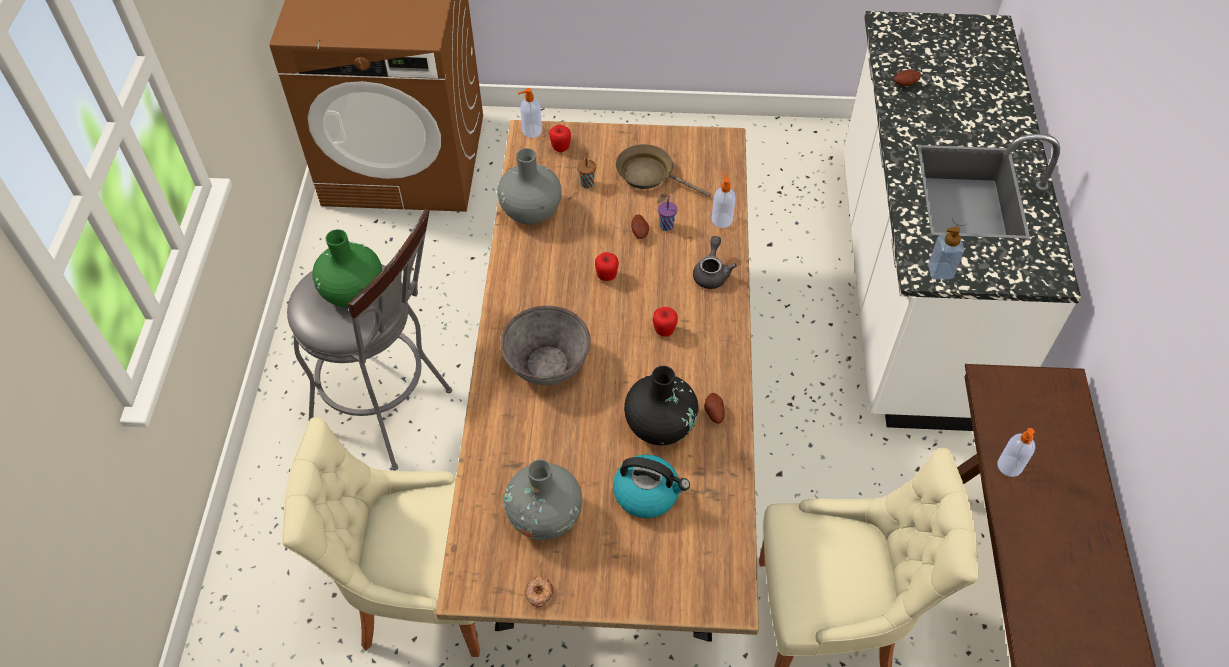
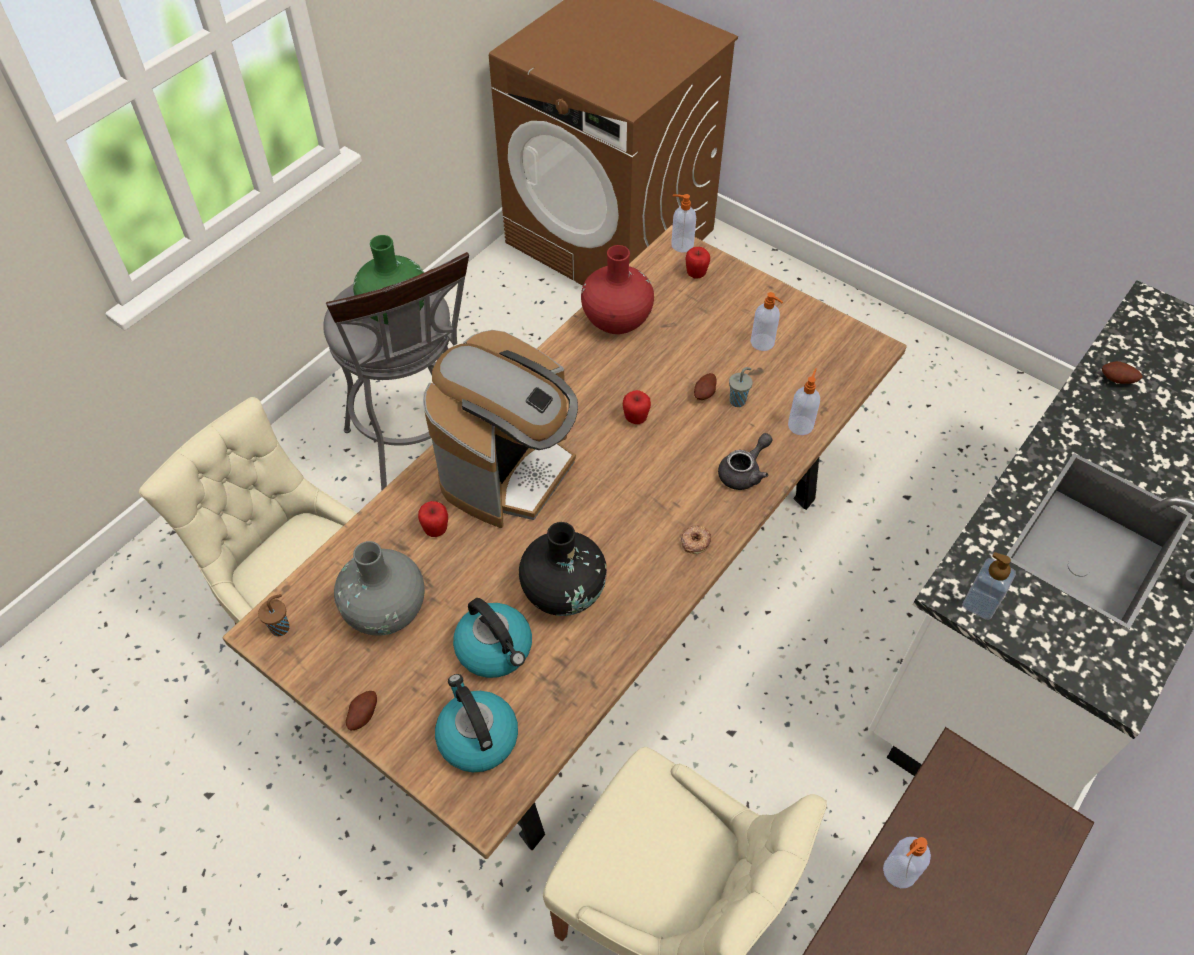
camera: 35 degrees right, 0 degrees up
(531, 211) = (616, 319): grey vase -> red vase
(539, 593) = (319, 677): donut -> donut (695, 541)
(547, 363) = (509, 470): grey bowl -> coffee machine
(587, 183) = (693, 319): brown cup -> brown cup (281, 627)
(649, 175) = (763, 343): brown frying pan -> soap dispenser
(664, 331) = (646, 502): apple -> apple (436, 529)
(666, 225) = (738, 400): purple cup -> grey cup
(686, 559) = (477, 737): none -> kettle
(713, 413) = (626, 612): potato -> potato (362, 715)

